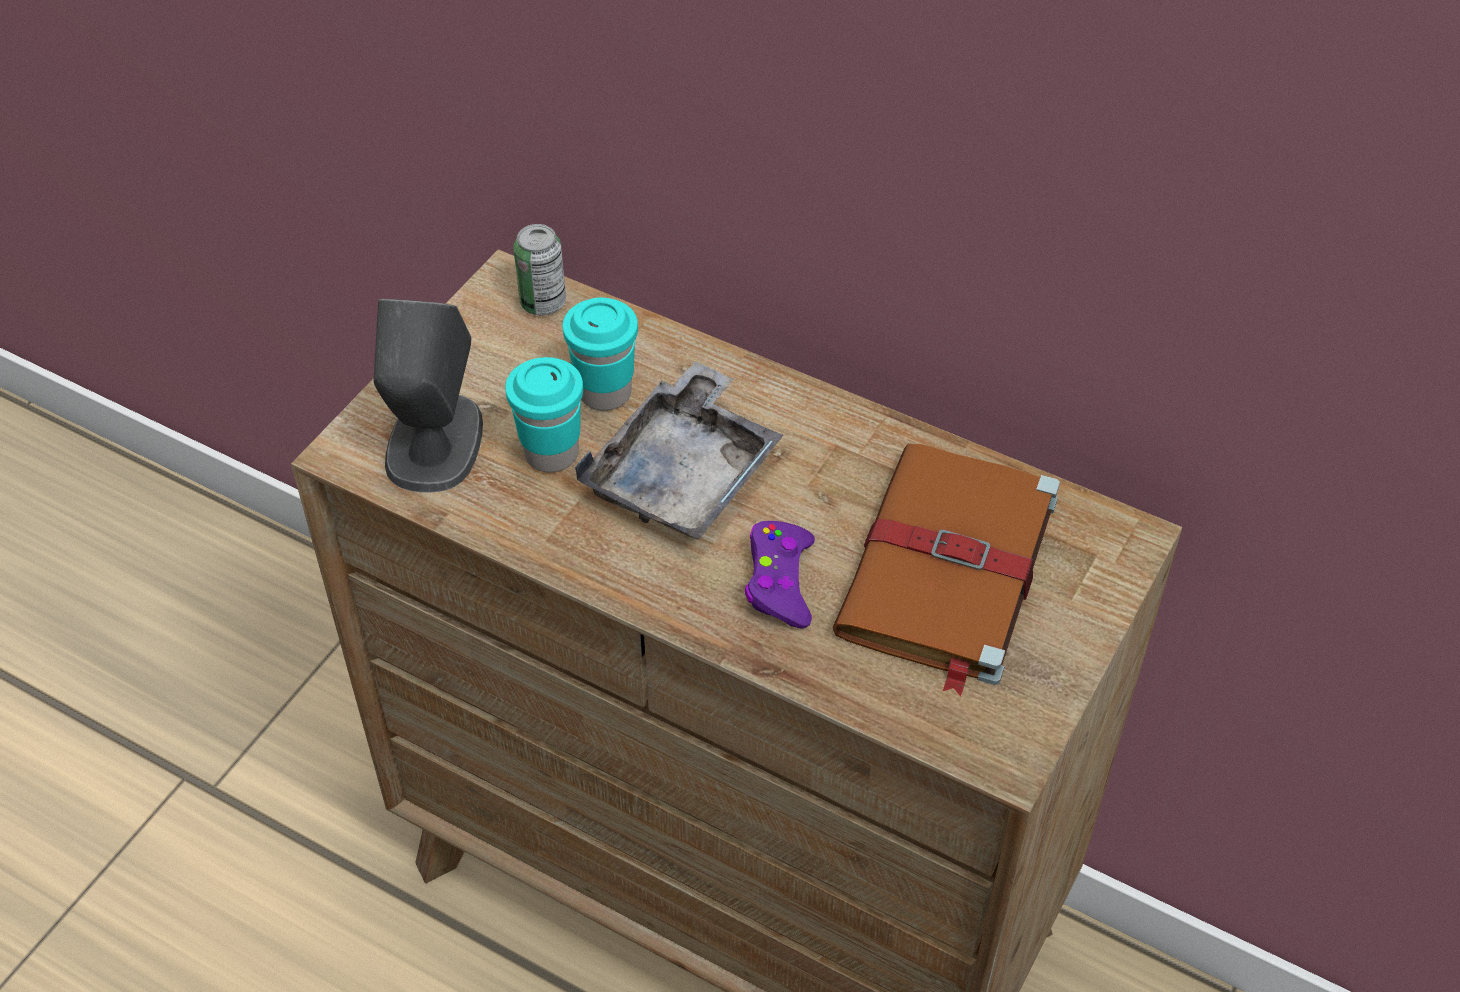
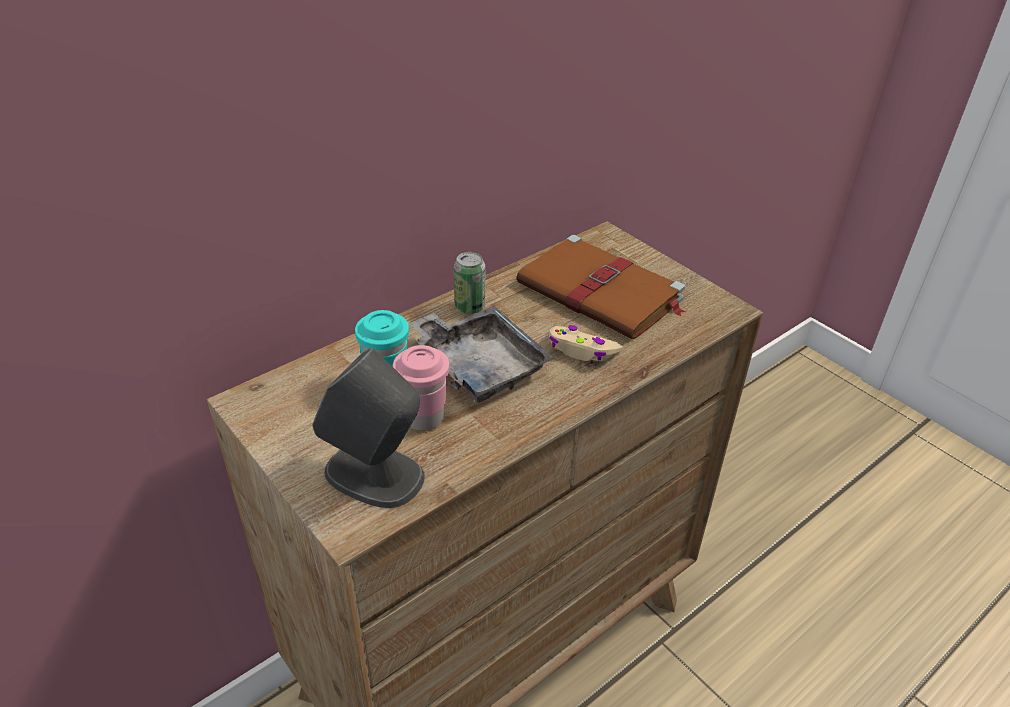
camera: 70 degrees left, 10 degrees down
(543, 303) = (281, 389): can -> can (470, 307)
(551, 453) = (424, 418): turquoise cup -> pink cup
(779, 582) = (582, 350): purple game controller -> beige game controller

